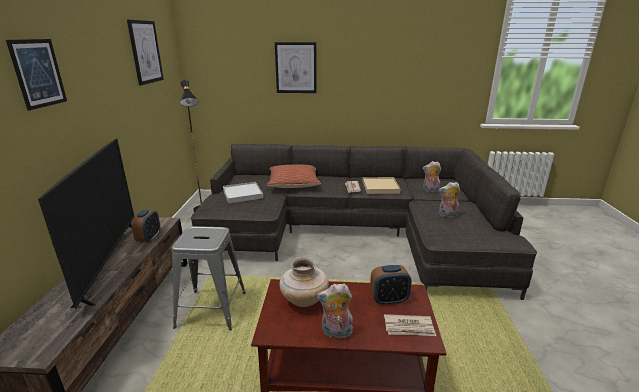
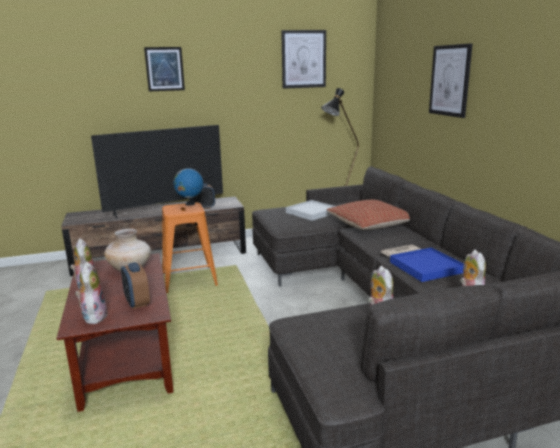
camera: 70 degrees right, 5 degrees down
(191, 231) = (190, 204): none -> globe
(211, 310) = (189, 279): grey stool -> orange stool
(380, 187) = (426, 267): beige tray -> blue tray
(409, 327) = (93, 316): newspaper -> plush toy

